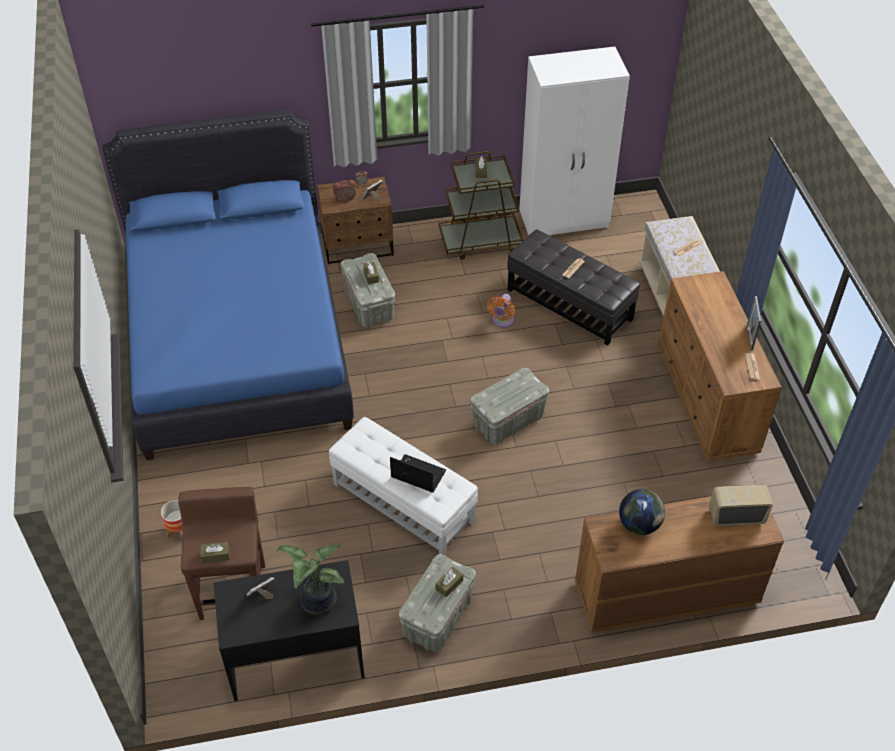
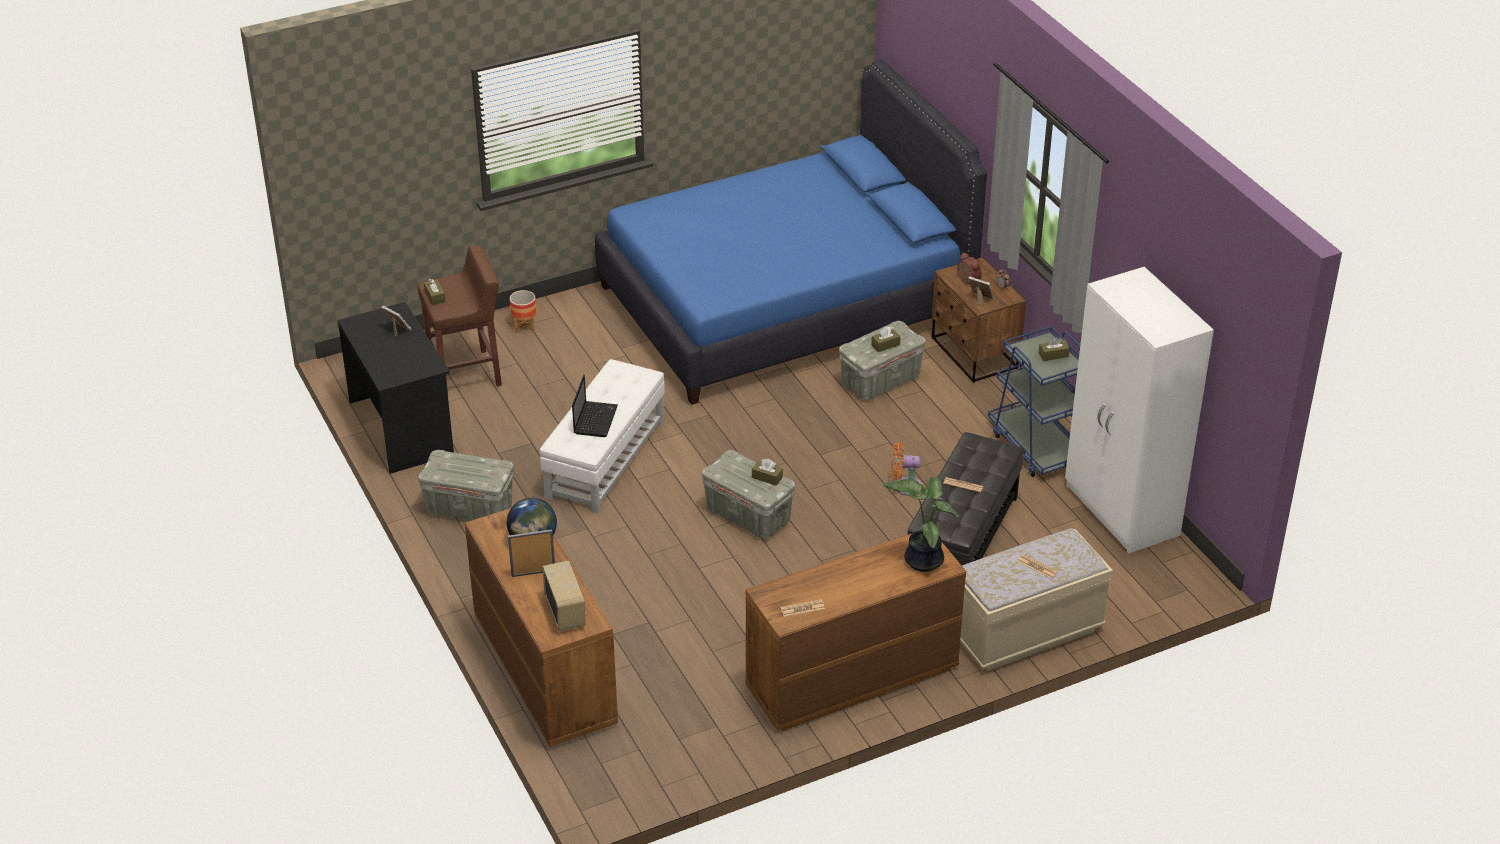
camera: 75 degrees right, 10 degrees down
(316, 602) = (397, 361): potted plant -> potted plant (921, 559)
(449, 585) = (475, 475): brown tissue box -> brown tissue box (767, 477)
(481, 241) = (1037, 447): brown cart -> blue cart
(749, 337) = (853, 603): picture frame -> picture frame (533, 573)

